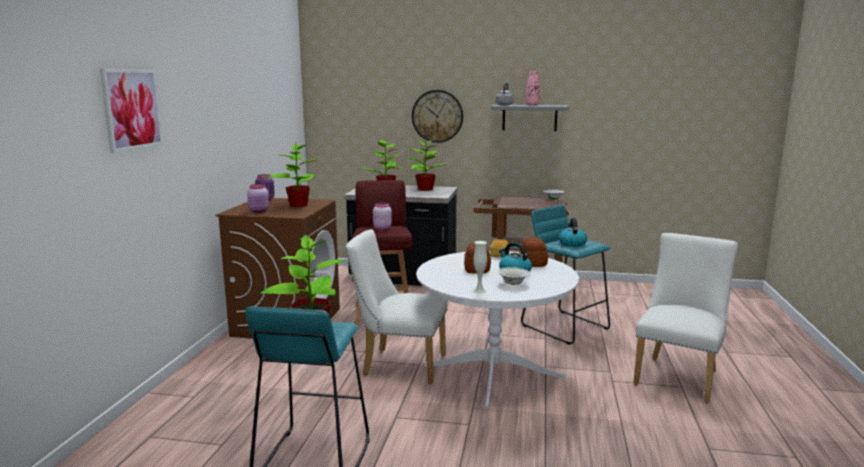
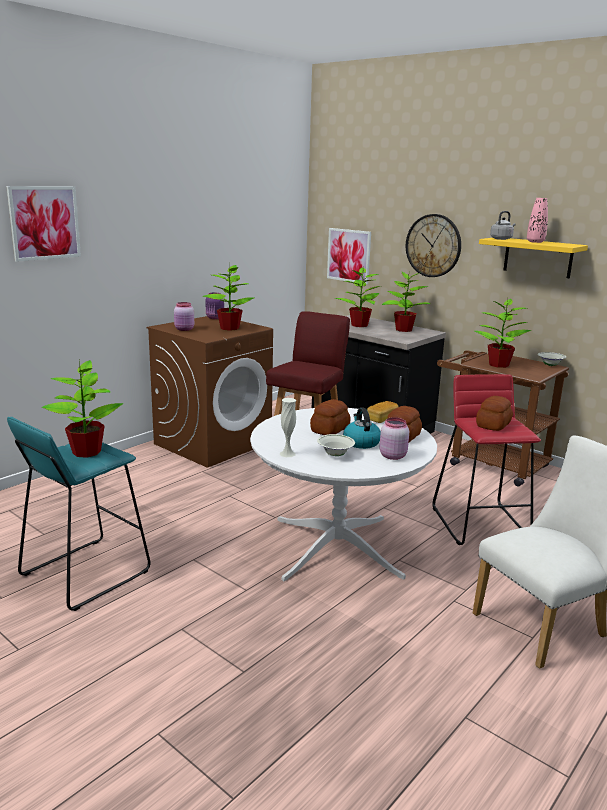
camera: 30 degrees right, 5 degrees up
(353, 132) = (349, 255): none -> picture
(382, 228) = (304, 366): pink jar -> pink jar (392, 455)
(398, 364) = (256, 511): white chair -> none
(522, 204) = (498, 365): none -> potted plant
(529, 118) = (538, 257): grey shelf -> yellow shelf
(564, 326) = (480, 523): turquoise stool -> red stool
(572, 243) = (492, 425): kettle -> bread

